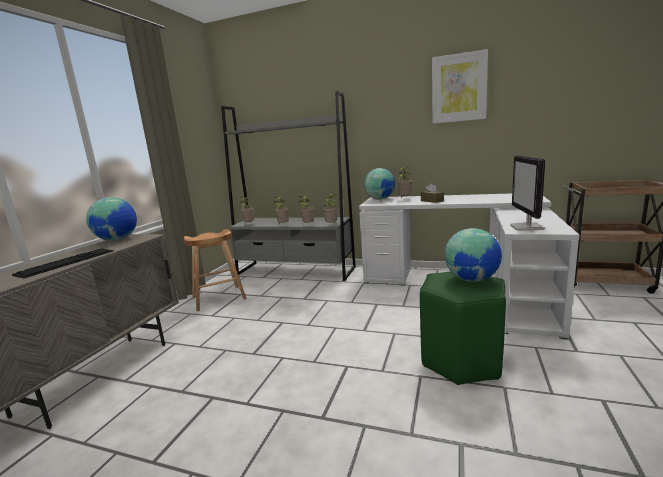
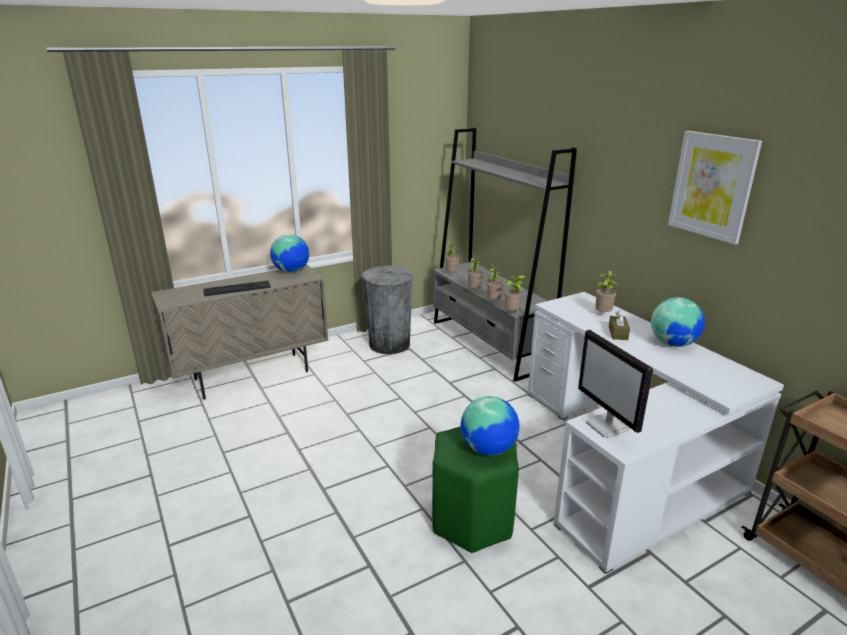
camera: 40 degrees right, 10 degrees up
(219, 298) = (389, 344): brown stool -> grey trash can
(380, 199) = (581, 301): globe -> globe (673, 343)
(527, 227) = (608, 426): monitor -> monitor turned 75 degrees counterclockwise

